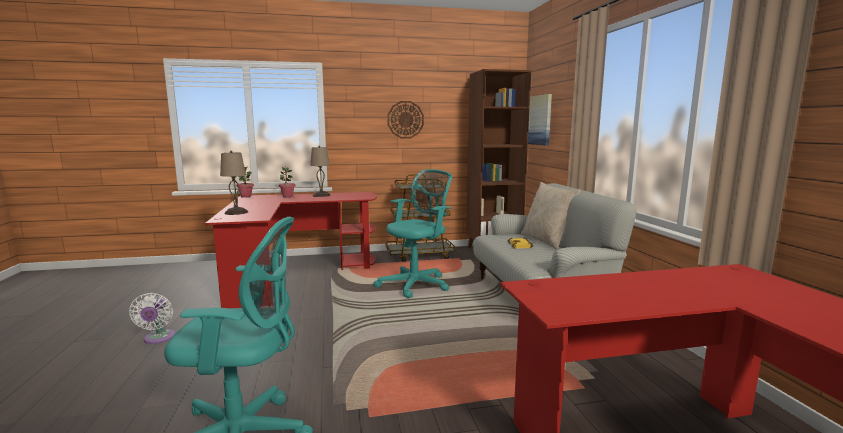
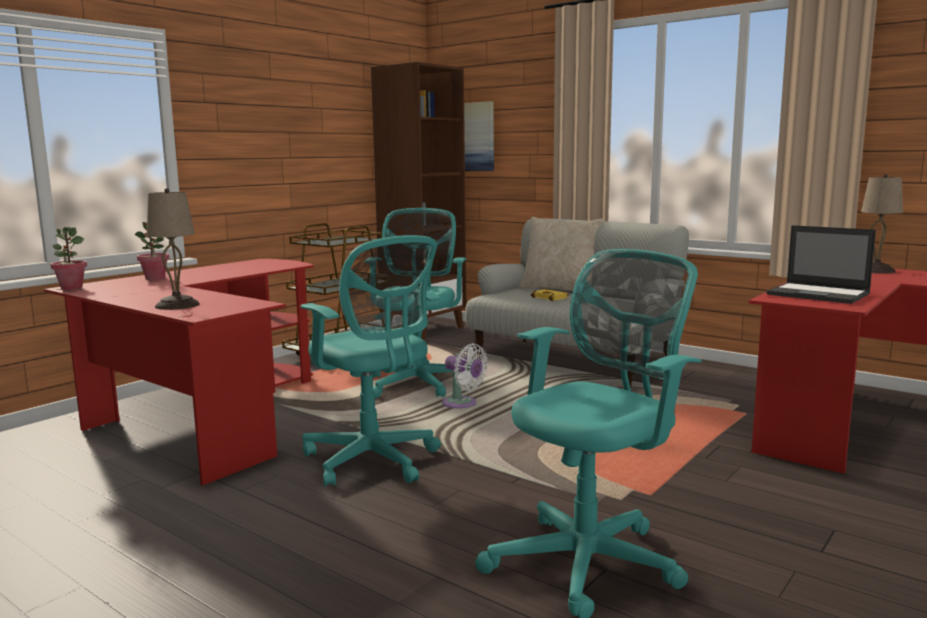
camera: 40 degrees left, 0 degrees up
(158, 338) = (197, 546): white fan -> white fan (462, 404)
(297, 325) = (374, 461): none -> turquoise office chair
(321, 195) = (208, 270): beige table lamp -> beige table lamp (874, 270)
(405, 119) = (292, 136): wall clock -> none
(581, 293) = (819, 294): none -> laptop

